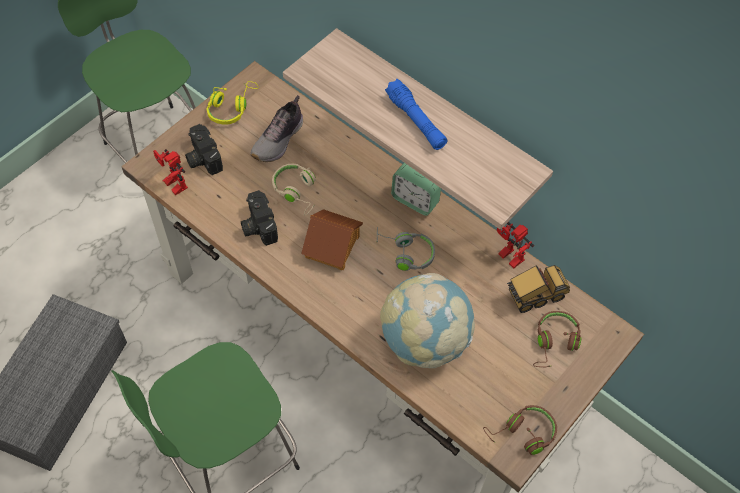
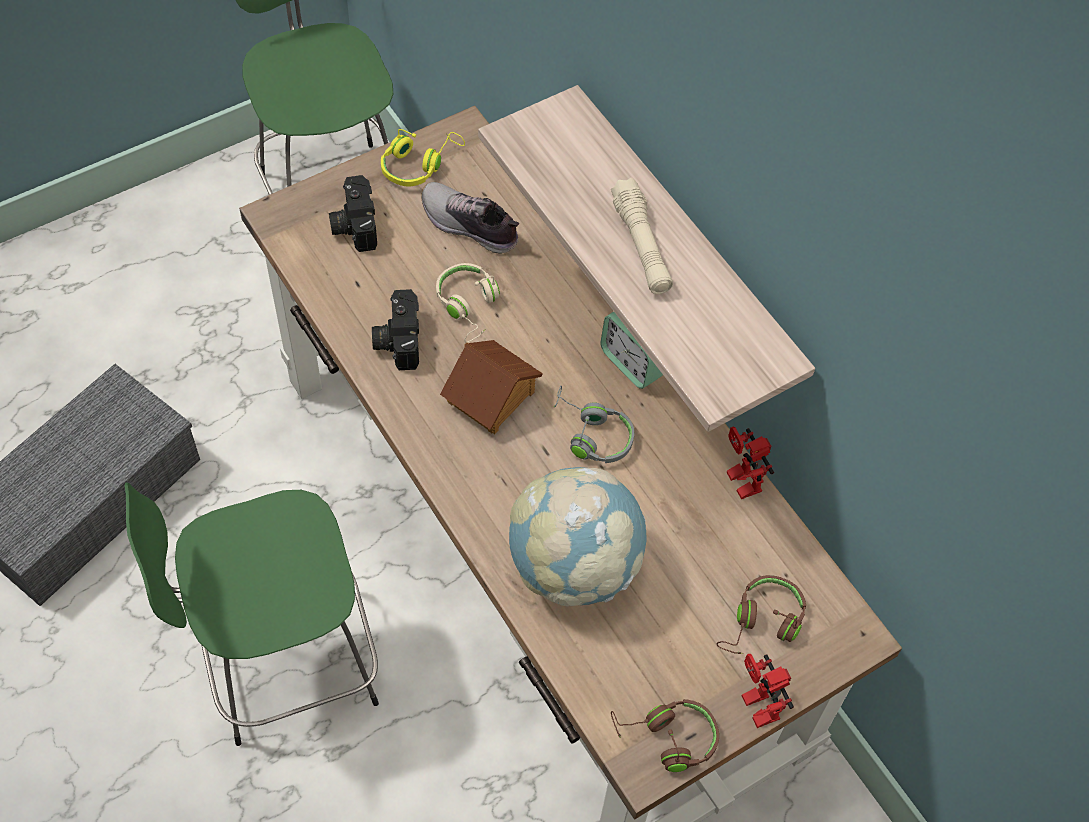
camera: 15 degrees right, 0 degrees up
(172, 185) = (299, 252): toy robot -> toy robot (754, 706)
(279, 140) = (469, 226): shoe -> shoe turned 75 degrees clockwise
(416, 121) = (641, 245): blue flashlight -> beige flashlight
(534, 296) = (757, 548): toy truck -> none

